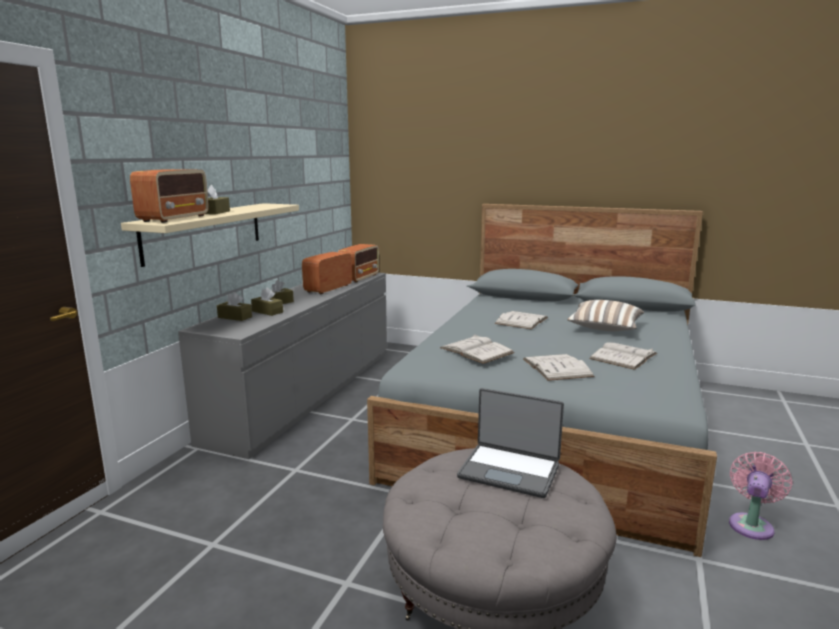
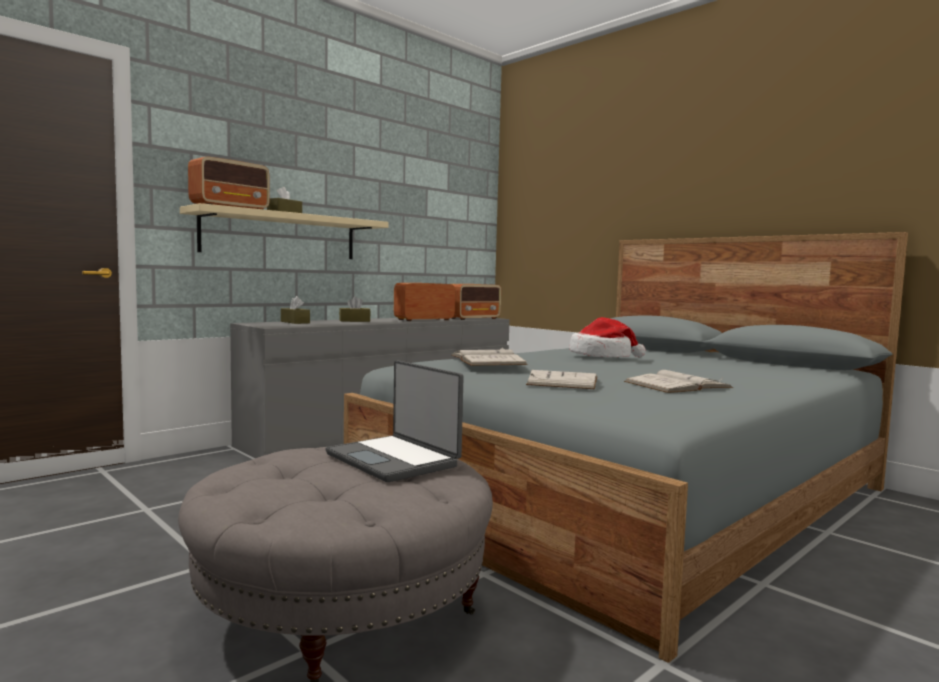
camera: 25 degrees right, 10 degrees down
(267, 312) = (331, 322): brown tissue box -> none
(521, 320) = (602, 356): white book -> hat
(604, 329) = (704, 371): pillow -> none
(751, 524) = (809, 653): pink fan -> none

